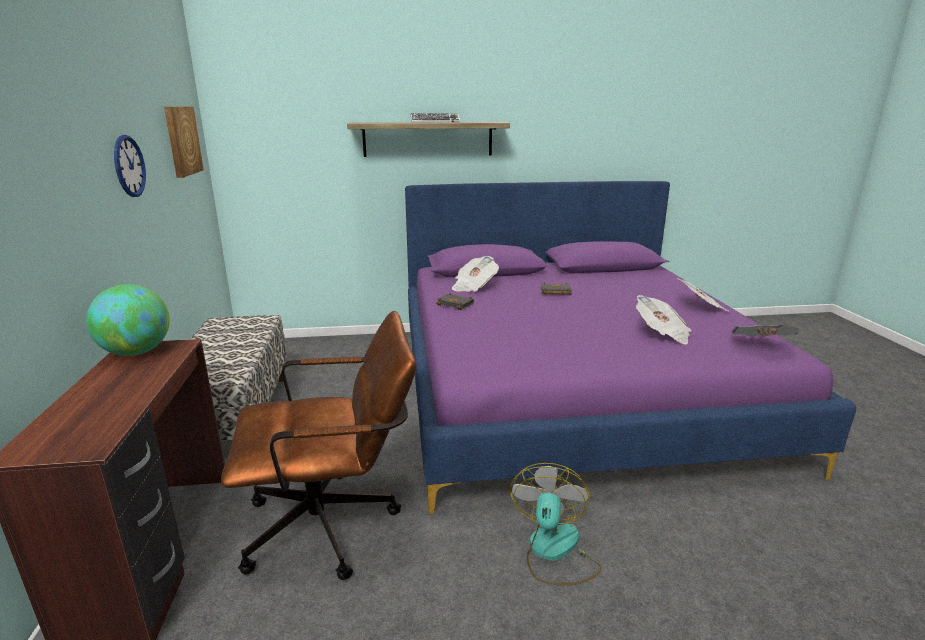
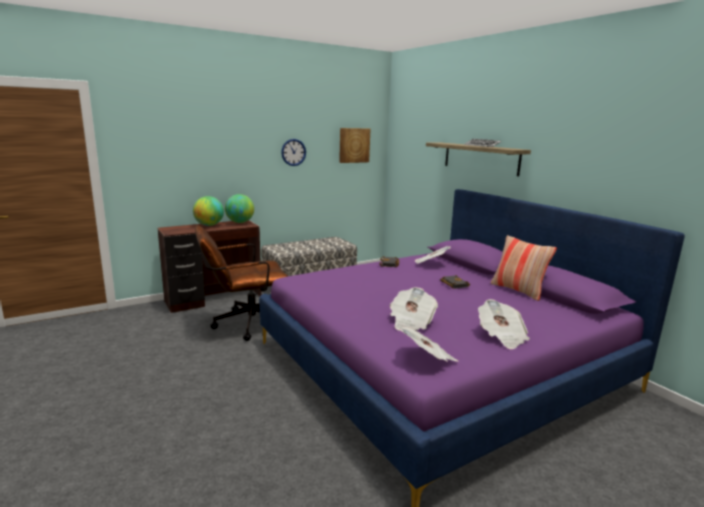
camera: 65 degrees right, 5 degrees down
(101, 388) = (209, 225): none -> globe
(334, 524) = (244, 324): brown office chair -> brown office chair turned 105 degrees clockwise
(554, 552) = (249, 381): fan -> none
(584, 275) = (518, 290): none -> pillow

